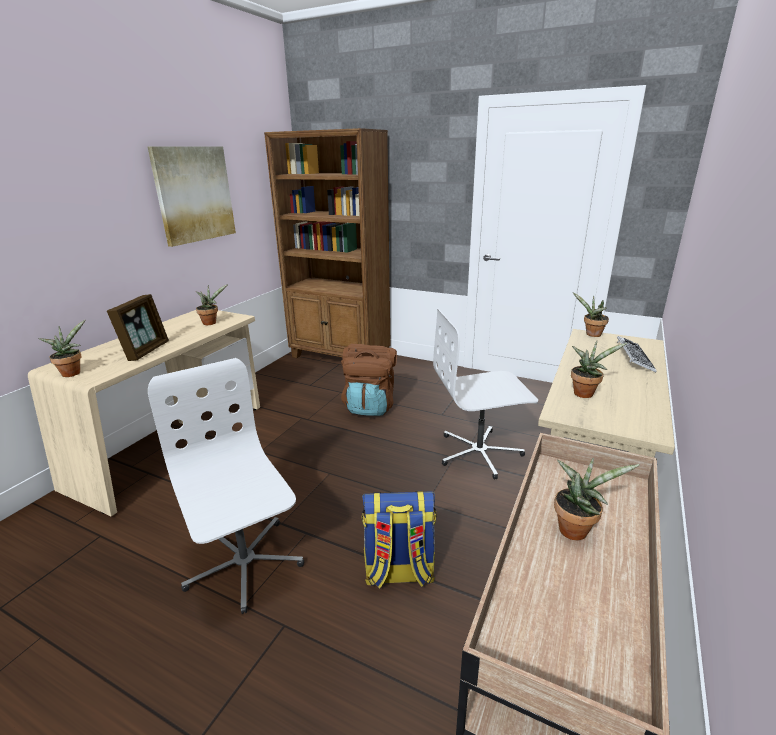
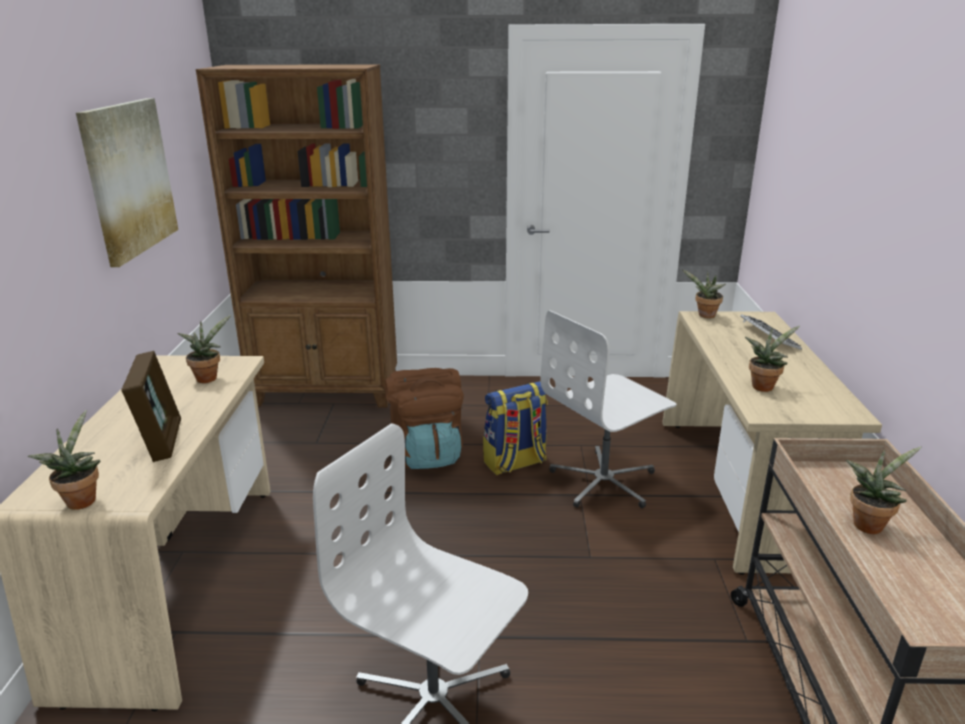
camera: 25 degrees left, 0 degrees up
(398, 573) = (621, 644): backpack -> backpack (515, 463)

